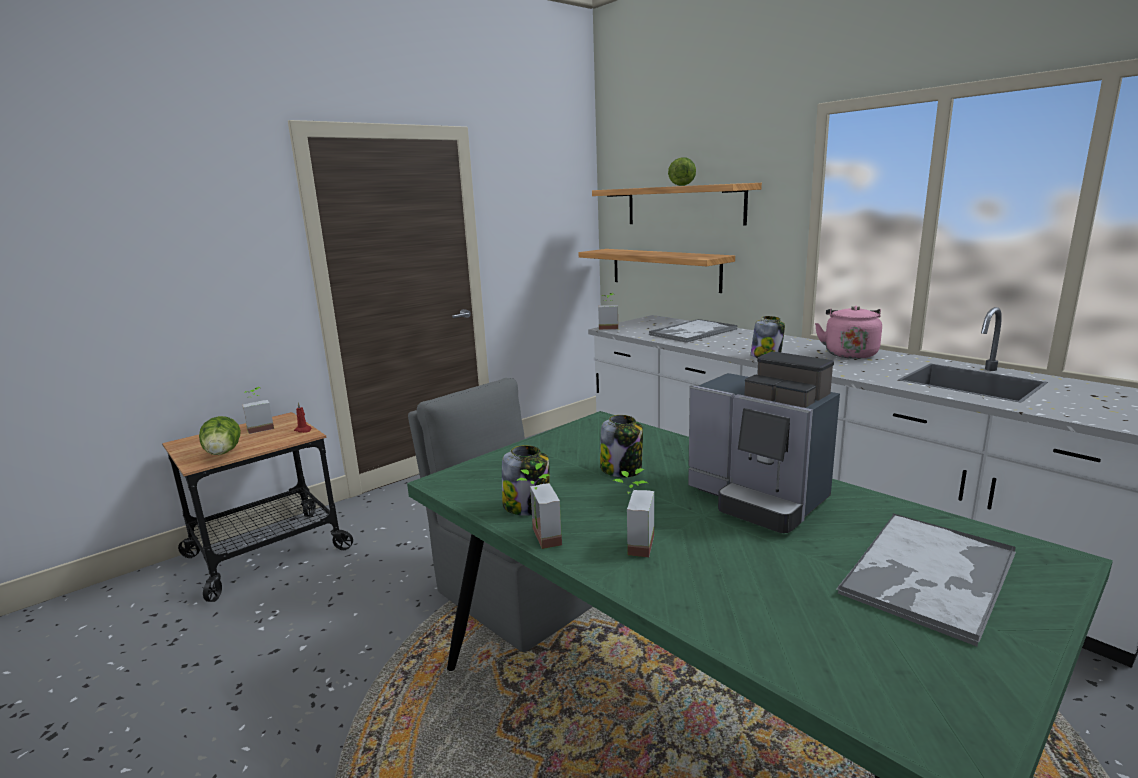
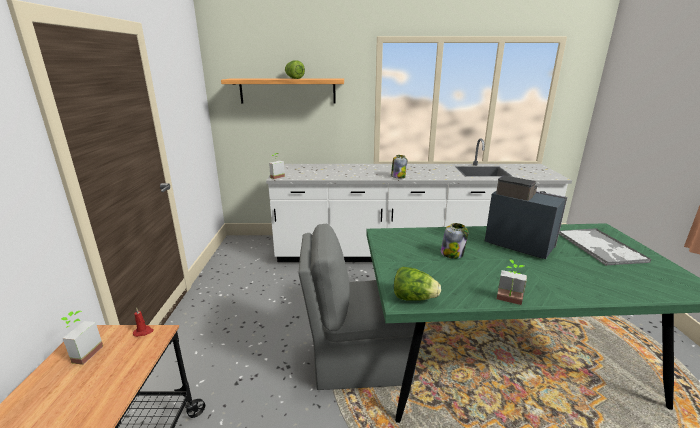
camera: 50 degrees left, 5 degrees up
(223, 454) = (105, 394): lettuce -> lettuce (414, 298)
(527, 506) = (467, 290): jar -> none
(632, 544) = (535, 283): potted plant -> none
(664, 269) = (275, 133): shelf -> none
(692, 332) = (330, 170): tray -> none
(758, 499) = (517, 243): coffee machine -> coffee machine turned 135 degrees counterclockwise
(849, 353) = (421, 168): pink kettle -> none

